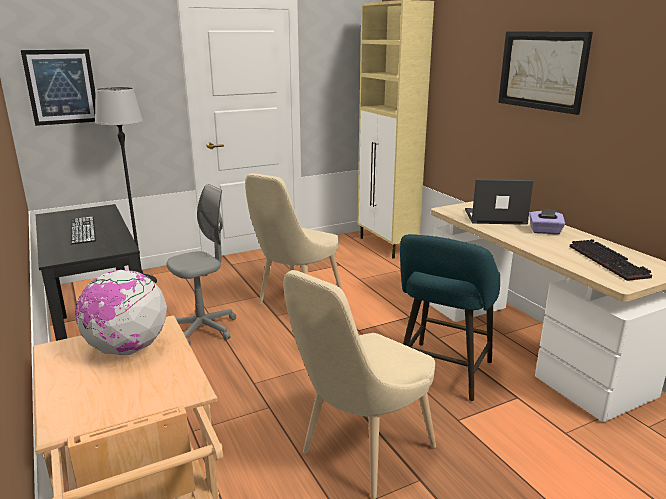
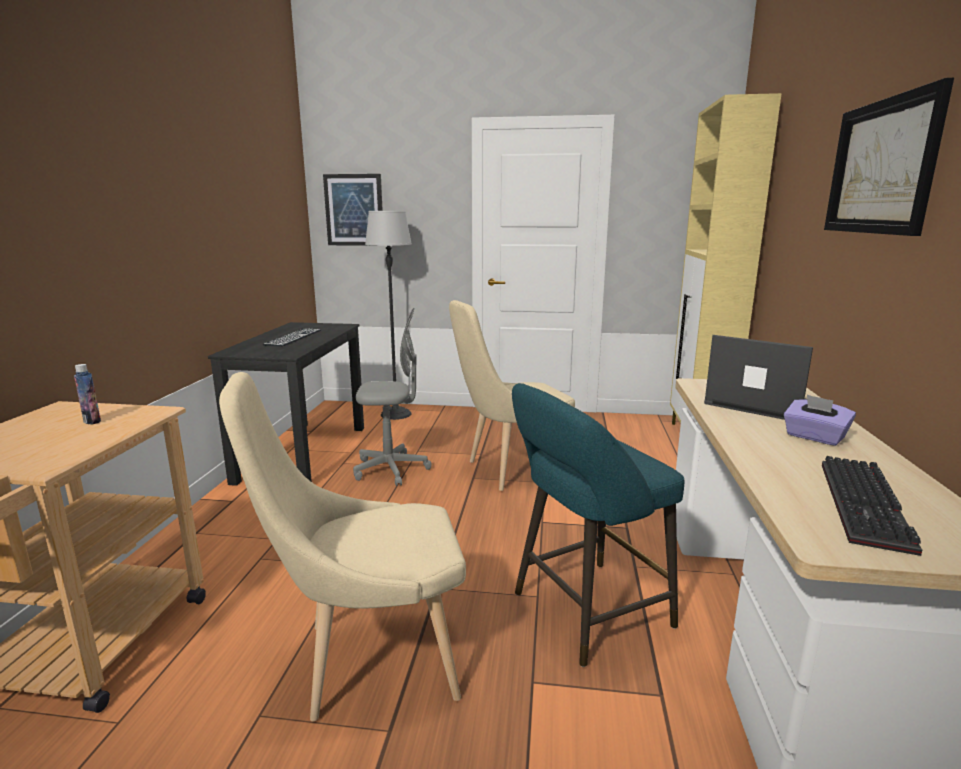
camera: 35 degrees right, 5 degrees down
(127, 349) = (92, 421): globe -> bottle

